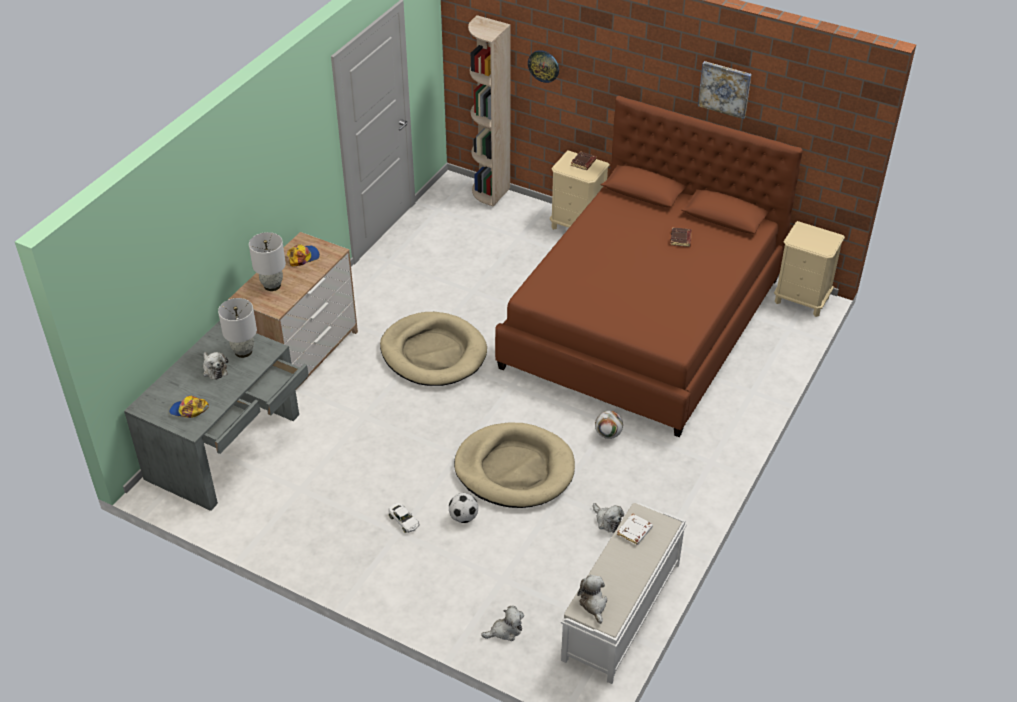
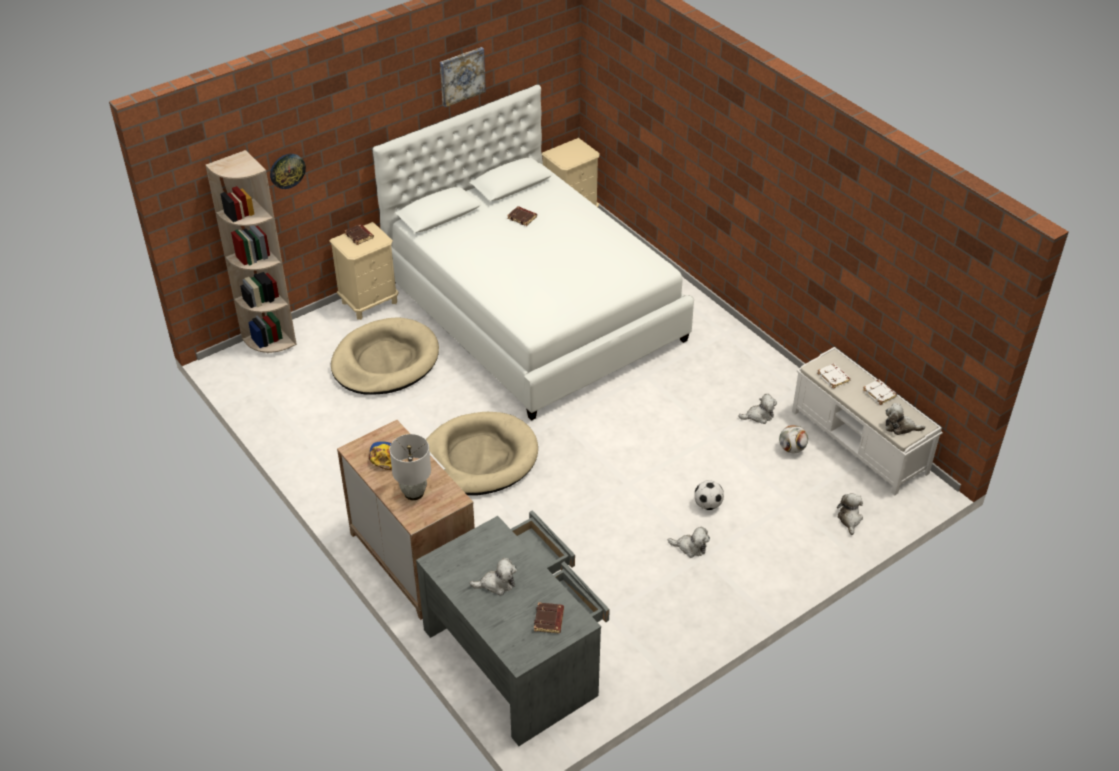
camera: 65 degrees left, 0 degrees up
(188, 410) = (549, 620): cap -> brown book
(243, 351) = (483, 553): white table lamp -> none
(404, 520) = (690, 547): white toy car -> plush toy
(514, 469) = (667, 452): beige dog bed -> beige dog bed (385, 361)
(608, 434) = (659, 380): football -> football (792, 449)
(634, 575) = (880, 394): none -> white book
(643, 322) = (534, 310): brown bed -> white bed

